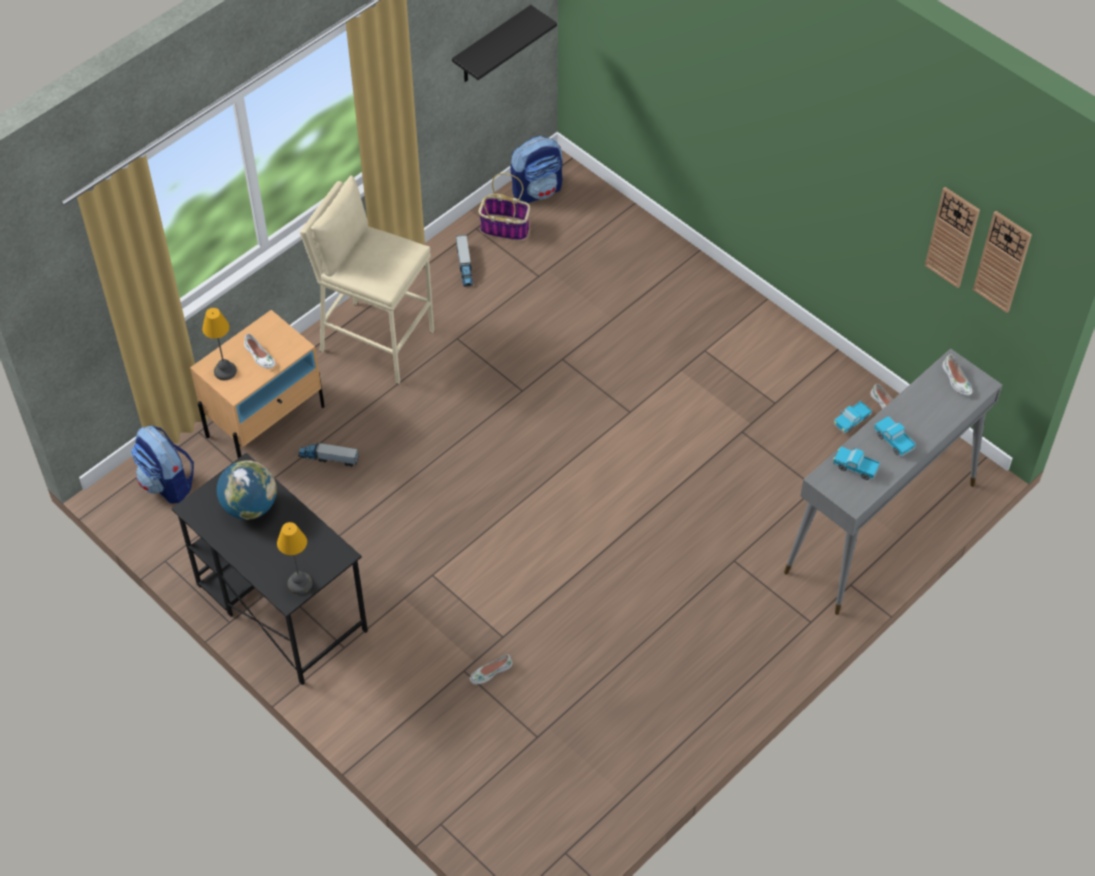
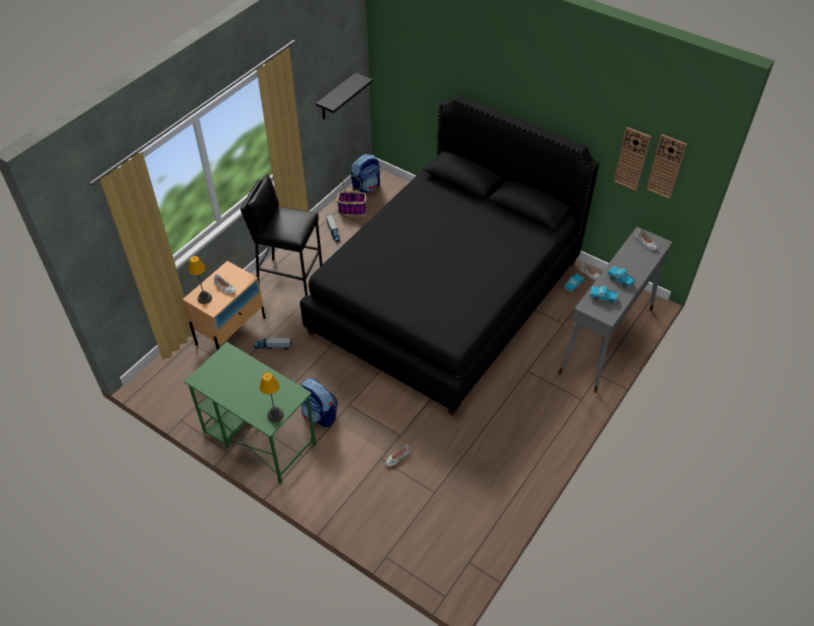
camera: 10 degrees left, 5 degrees down
(167, 483) = (176, 374): backpack -> backpack (319, 415)
(250, 506) = (234, 373): globe -> none
(280, 607) = (258, 438): black desk -> green desk
(376, 341) = (289, 278): beige stool -> black stool
(629, 411) = (446, 297): none -> black bed

